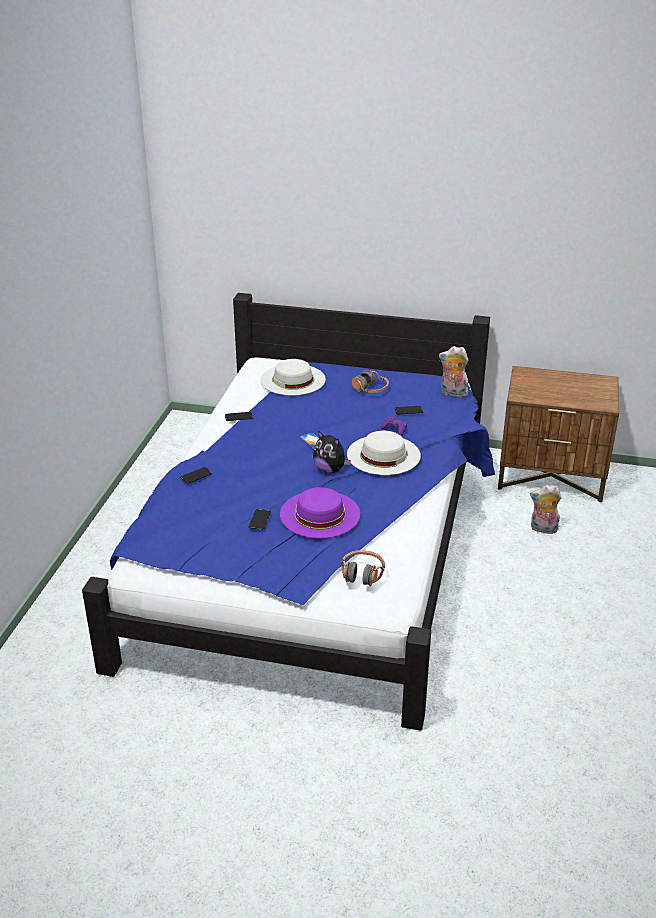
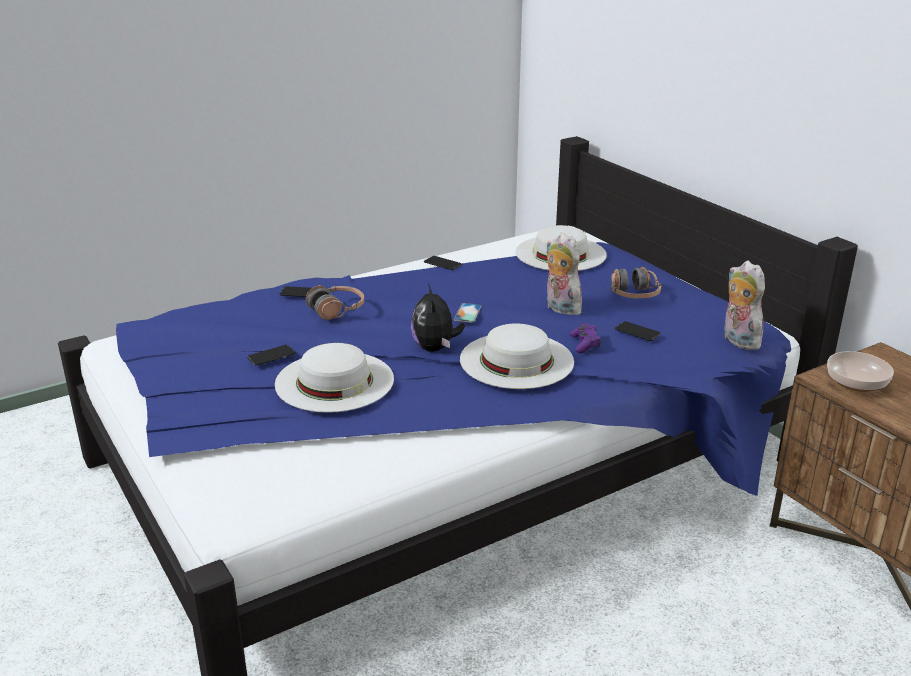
camera: 45 degrees right, 5 degrees down
(320, 514) = (334, 381): purple hat -> white hat
(362, 574) = (258, 463): headphones -> headphones (337, 310)
(532, 392) = (855, 383): none -> bowl
(543, 529) = (763, 611): plush toy -> plush toy (560, 309)

